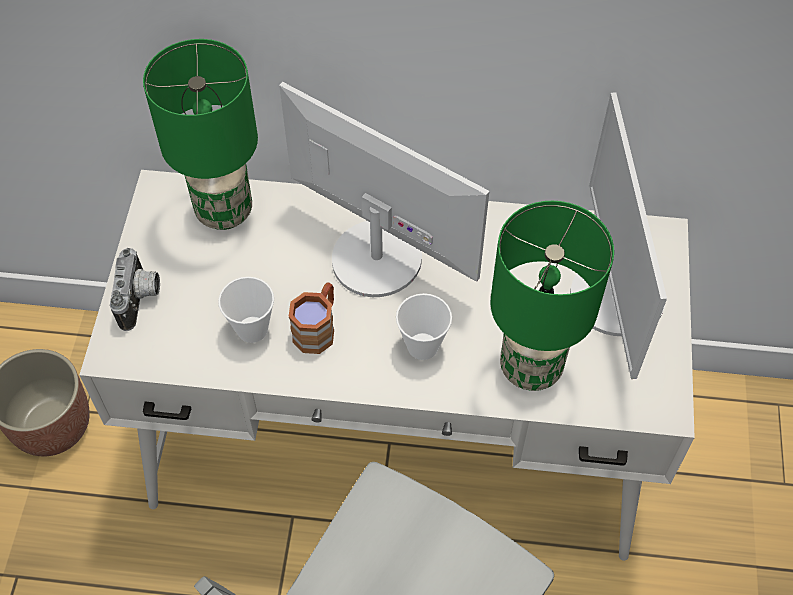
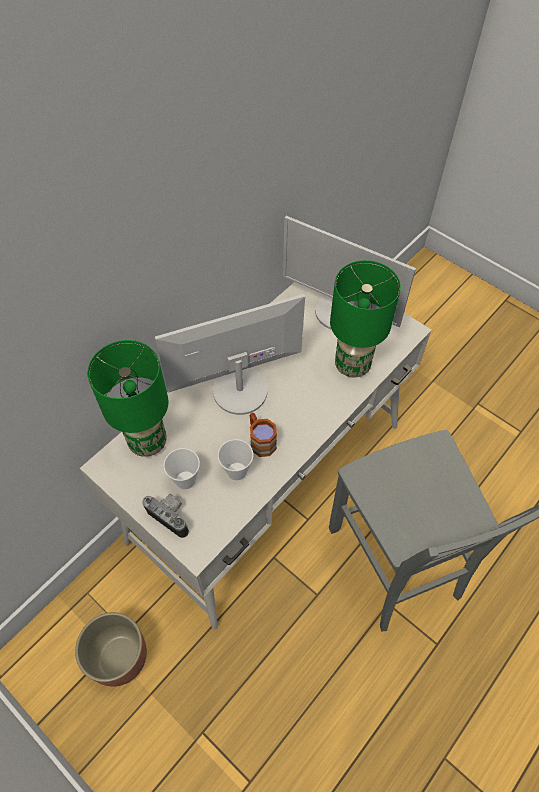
camera: 55 degrees left, 0 degrees up
(422, 346) = (307, 401): cup -> cup (185, 480)

